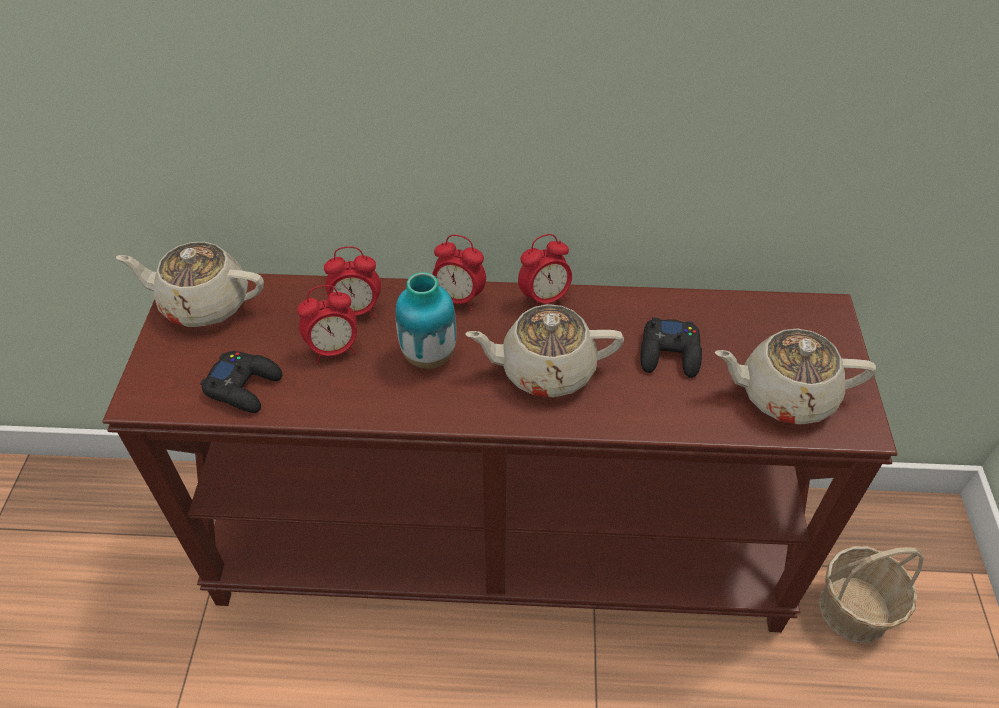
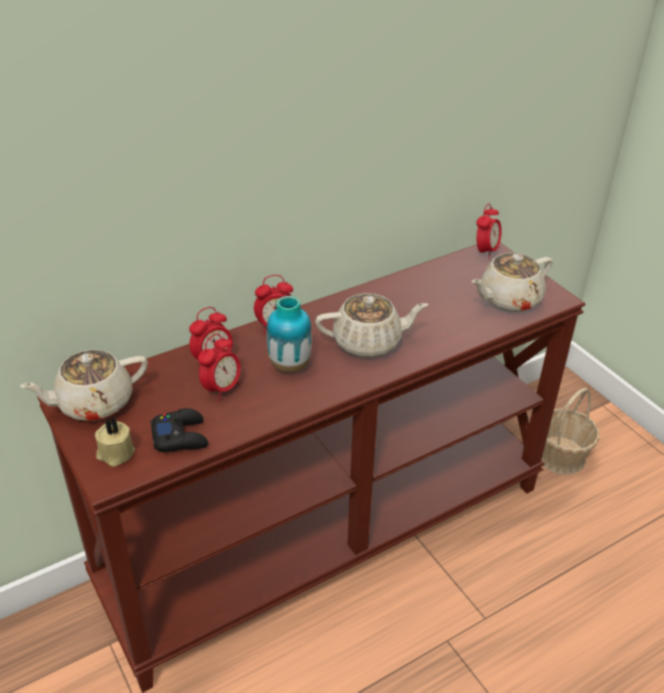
camera: 35 degrees left, 10 degrees down
(171, 373) = (115, 453): none -> beige candle
(544, 298) = (330, 305): alarm clock -> alarm clock (486, 251)
(545, 370) = (368, 342): beige teapot -> beige teapot turned 150 degrees counterclockwise
(670, 354) = (430, 304): black game controller -> none

